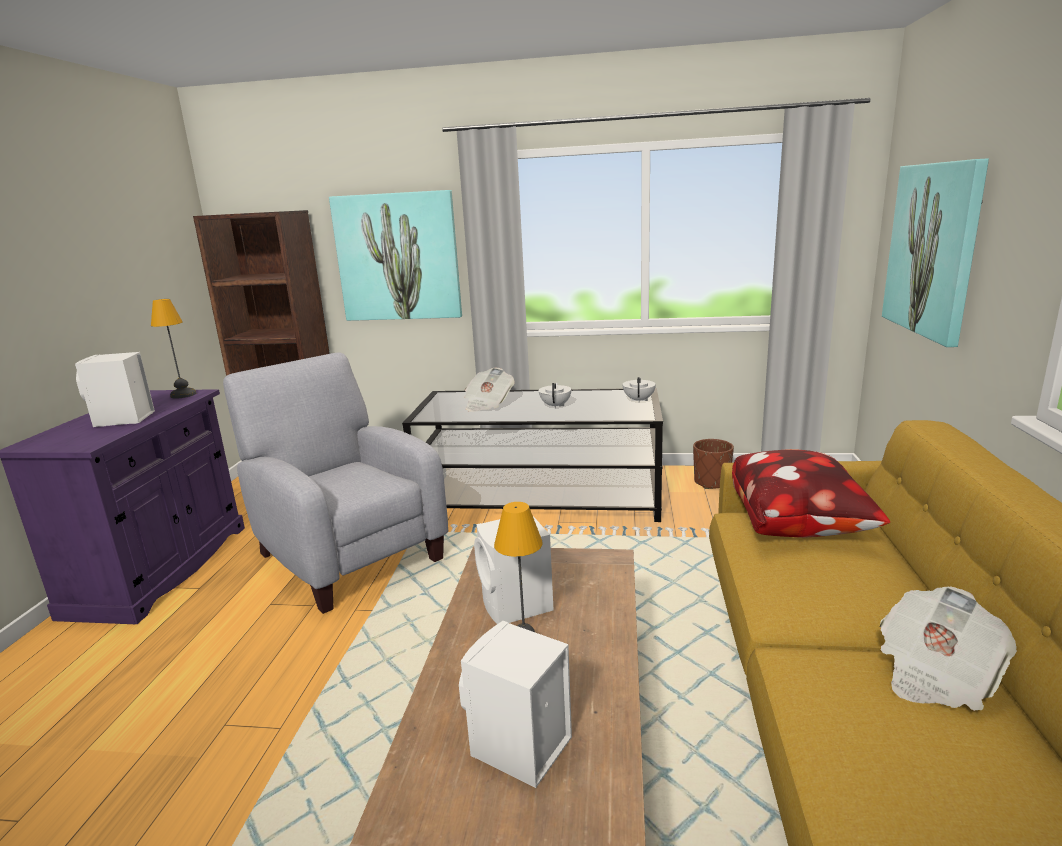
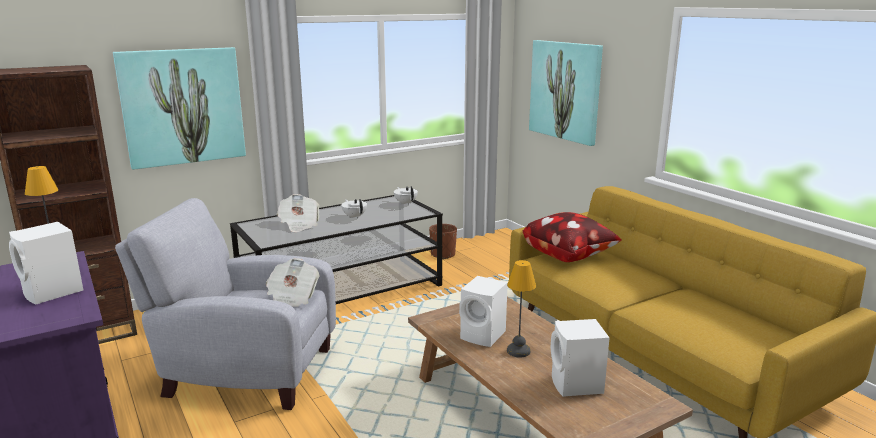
camera: 40 degrees left, 0 degrees up
(935, 673) = (686, 296): newspaper -> newspaper (292, 298)

